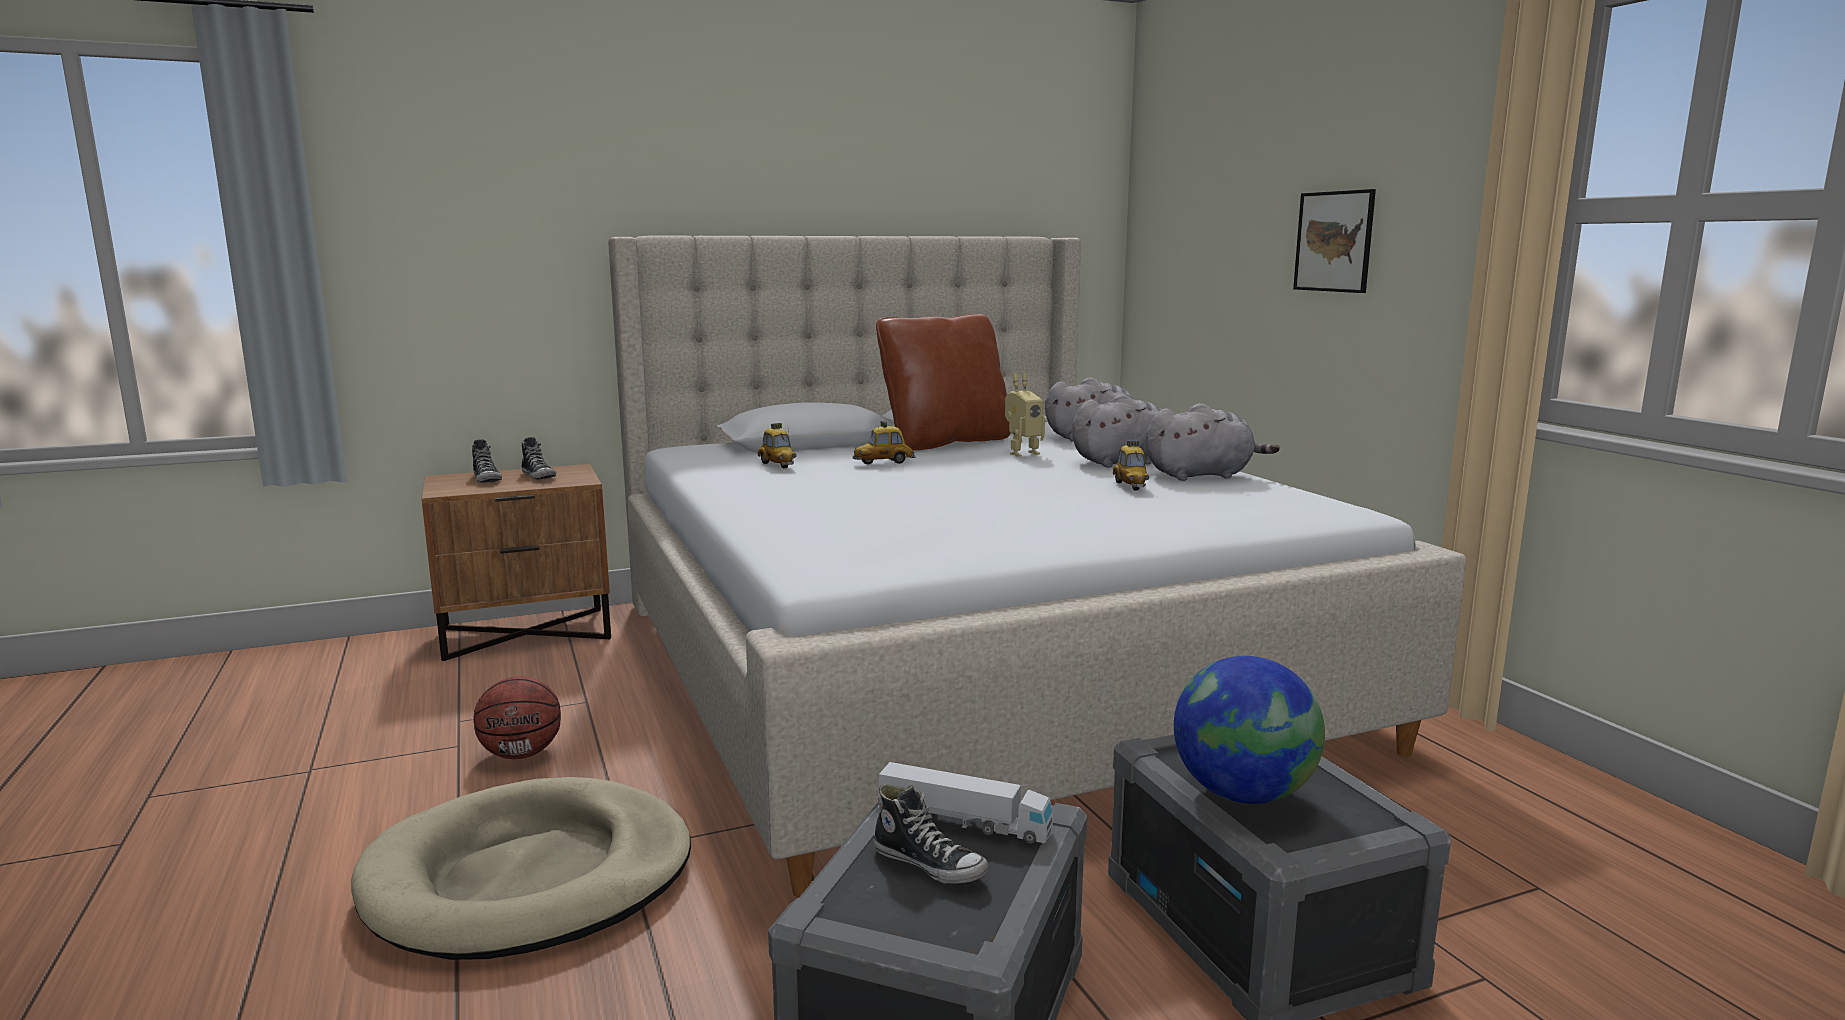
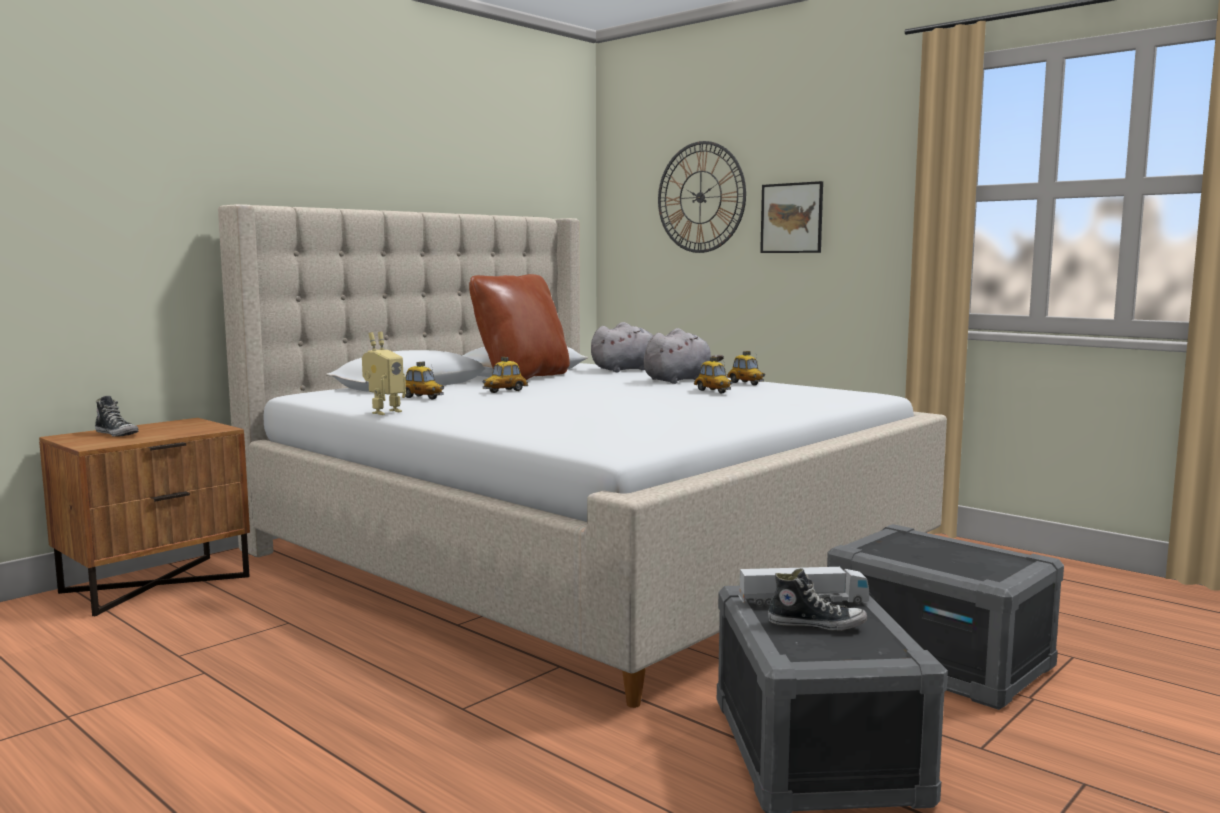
camera: 25 degrees left, 5 degrees down
(521, 754) = (278, 667): basketball -> none
(530, 877) = (403, 742): beige dog bed -> none
(539, 476) = (168, 428): shoe -> none
(1022, 453) = (595, 380): toy robot -> toy robot (383, 412)
(1202, 475) = (746, 383): grey plush toy -> toy car
(1233, 209) = (700, 197): none -> wall clock
(1242, 794) = (937, 561): globe -> none

